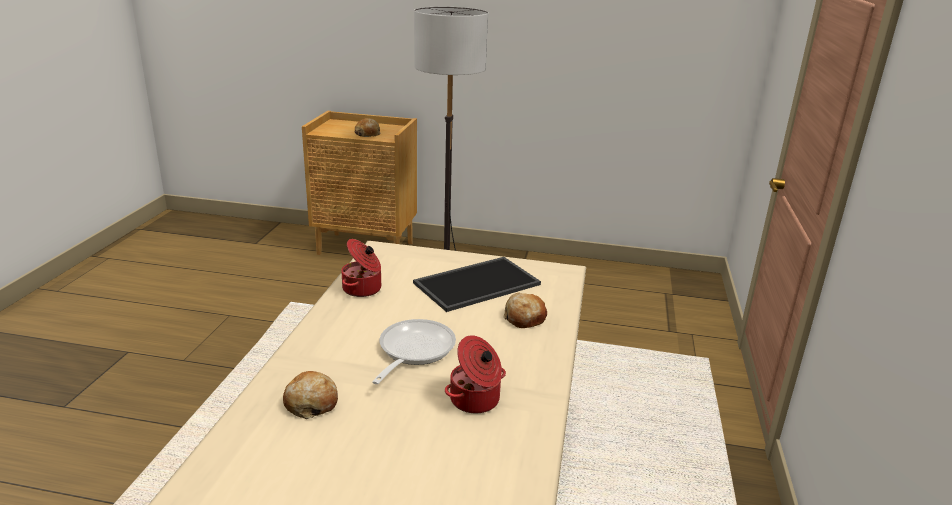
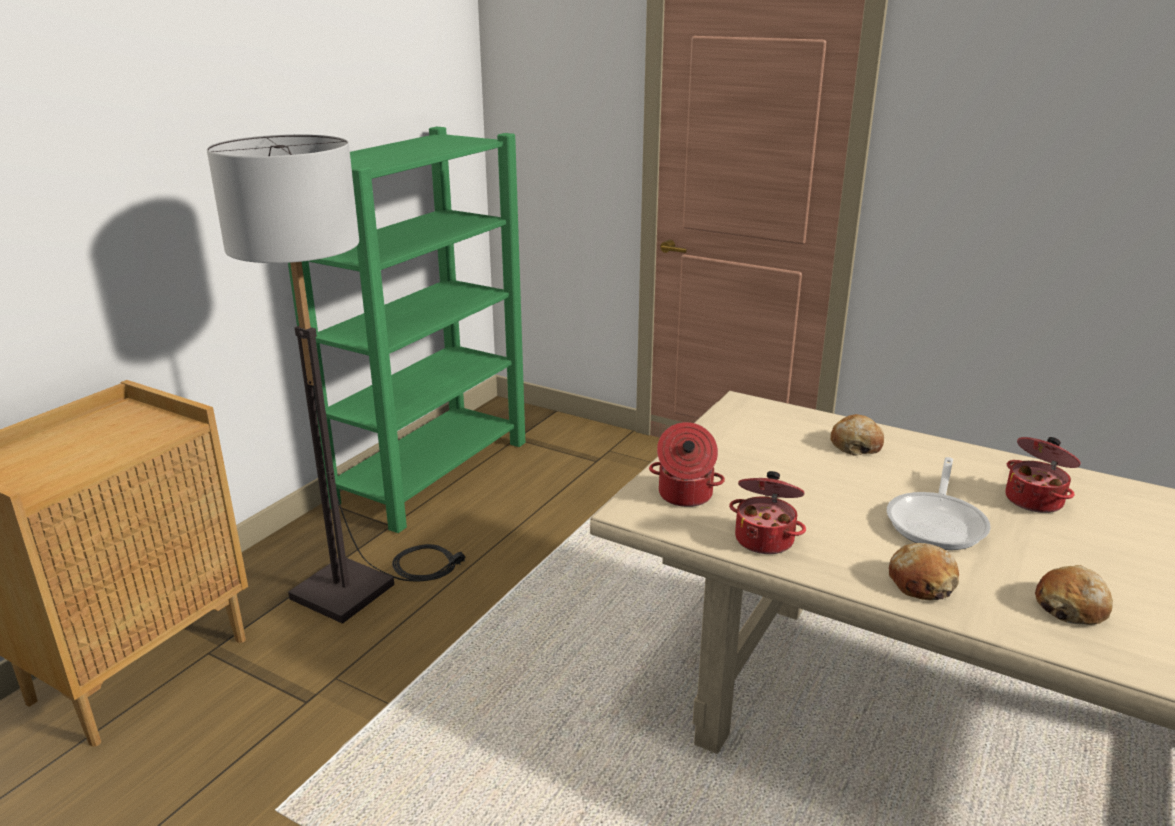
camera: 70 degrees left, 0 degrees up
(368, 134) = (120, 442): bread -> bread (921, 582)
(406, 262) = (684, 495): none -> cooking pot
(413, 351) = (937, 522): frying pan -> frying pan turned 105 degrees counterclockwise
(477, 283) = (761, 457): tray -> none
(589, 273) = (430, 472): none -> green bookcase

